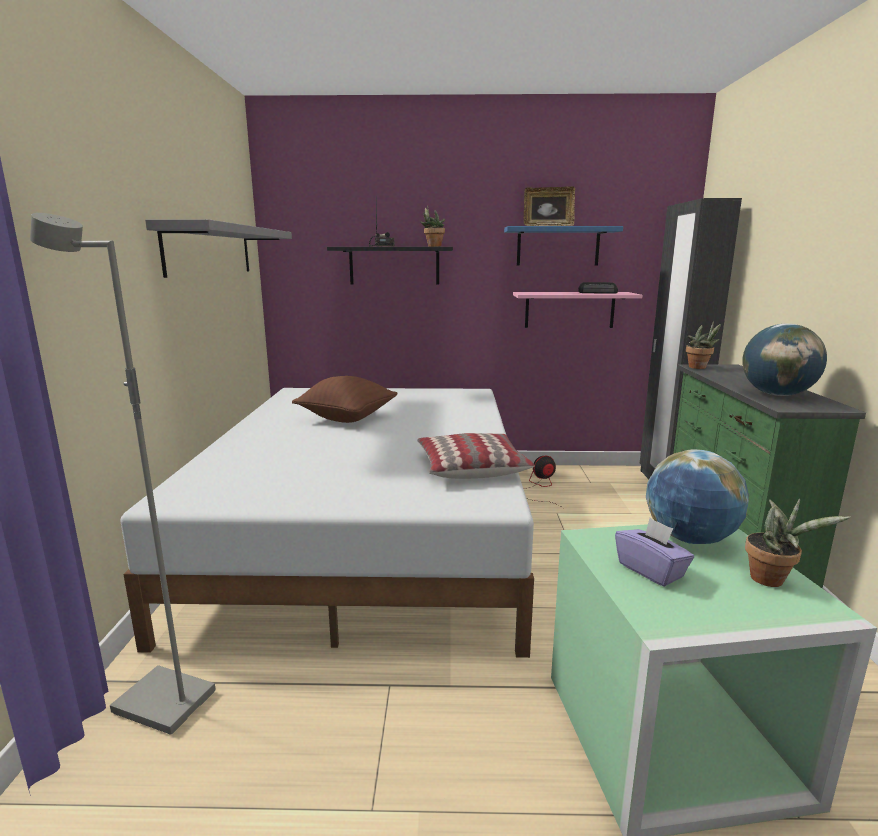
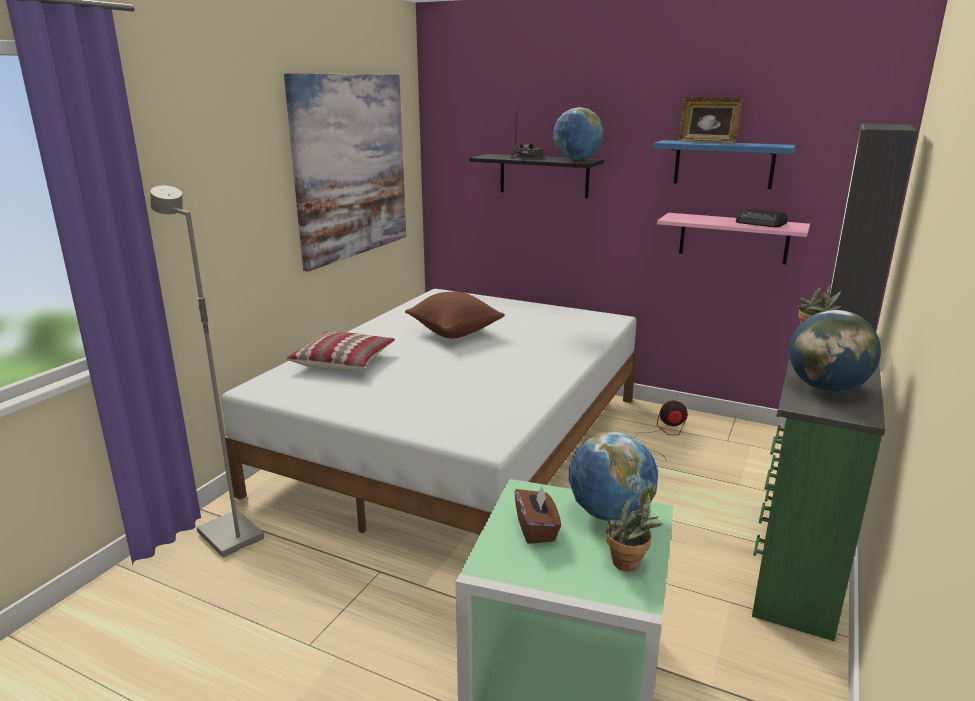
camera: 25 degrees right, 5 degrees up
(210, 250) = (351, 167): grey shelf -> picture
(432, 246) = (577, 160): potted plant -> globe
(471, 467) = (506, 404): pillow -> pillow (343, 361)
(651, 570) = (536, 529): purple tissue box -> brown tissue box

